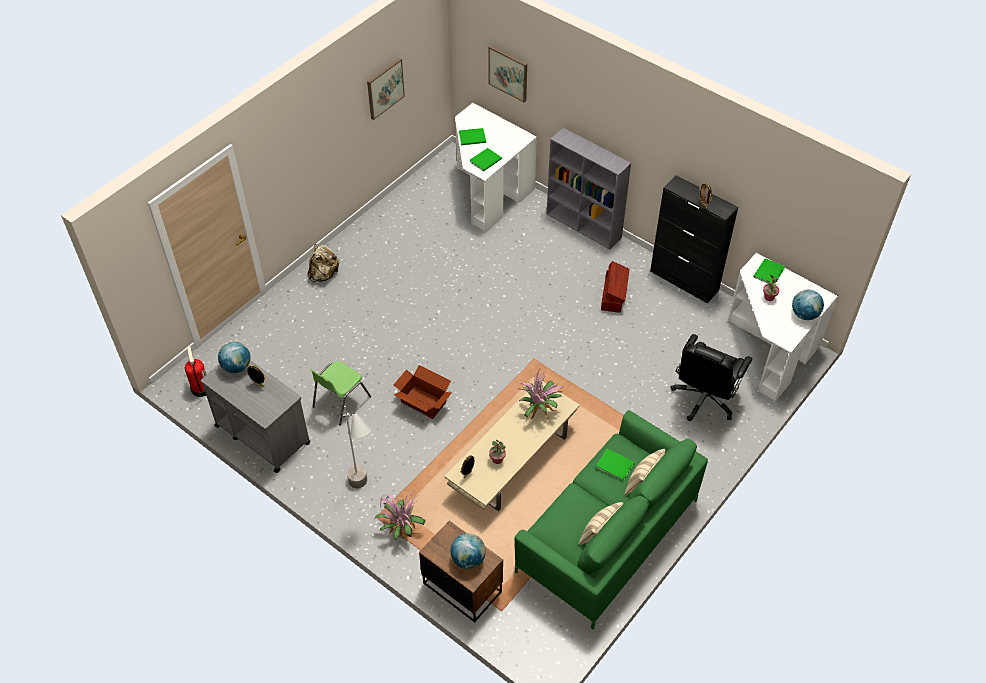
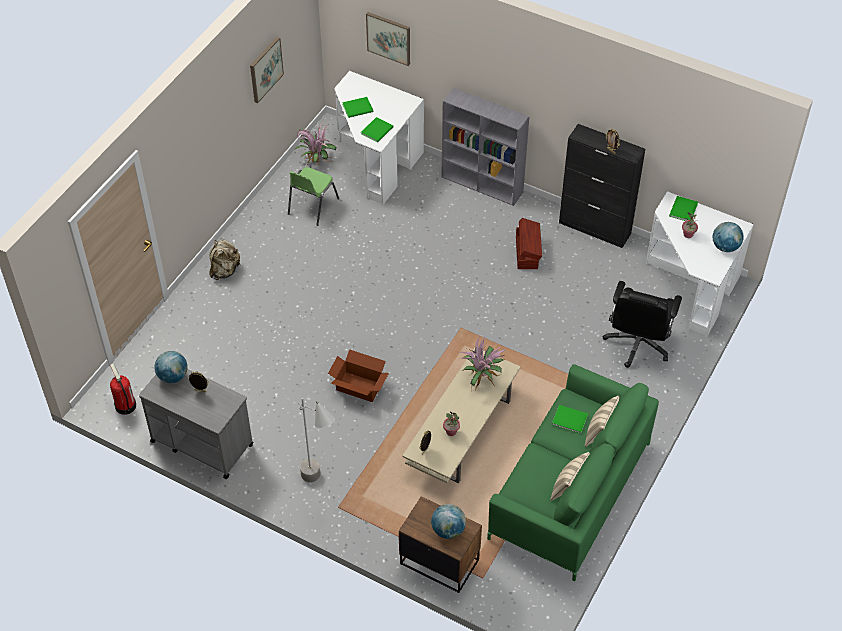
camera: 10 degrees left, 0 degrees up
(340, 402) = (274, 399): green chair -> green chair (312, 207)
(400, 529) = (365, 516): potted plant -> potted plant (316, 161)

